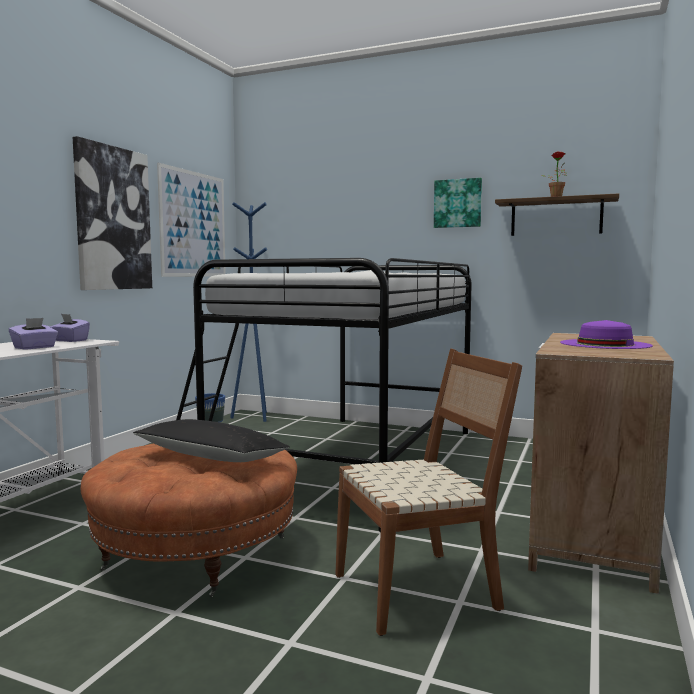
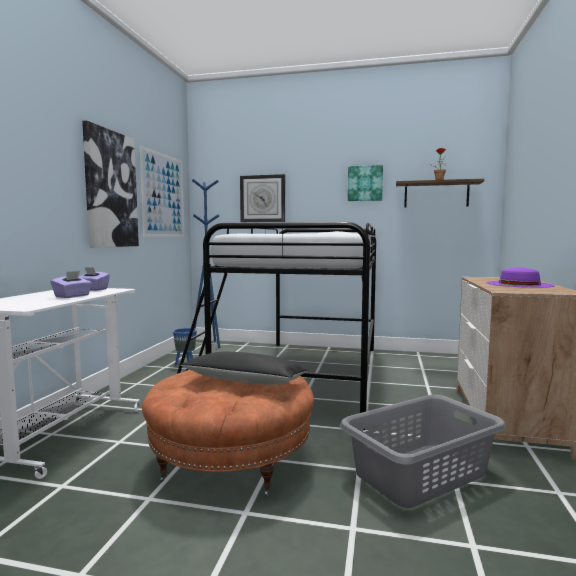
camera: 10 degrees left, 0 degrees up
(325, 226) = (262, 198): none -> wall clock
(422, 590) = (422, 474): chair -> grey laundry basket

